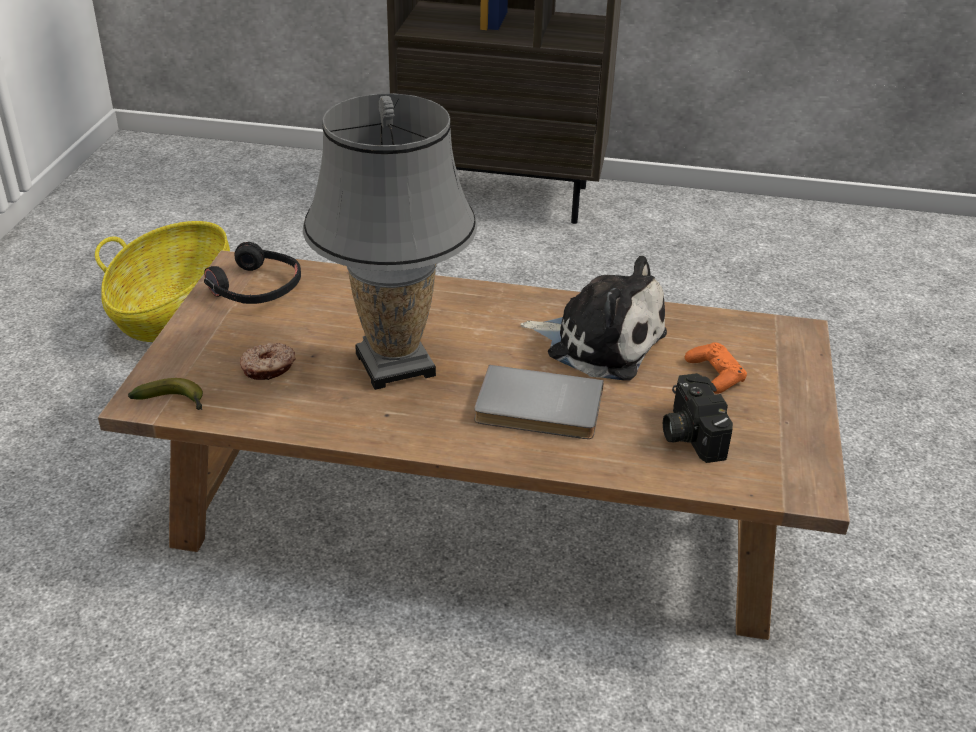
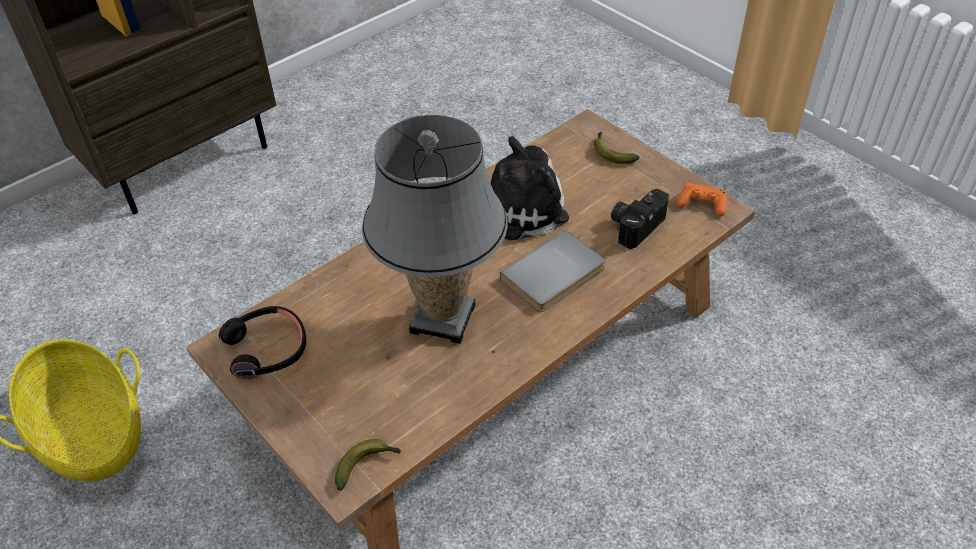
camera: 50 degrees left, 10 degrees up
(268, 368) = (379, 390): donut -> none
(688, 433) = (636, 225): camera -> camera turned 105 degrees clockwise
(715, 374) = (594, 182): orange game controller -> orange game controller (702, 204)
(779, 366) = (611, 153): none -> banana

